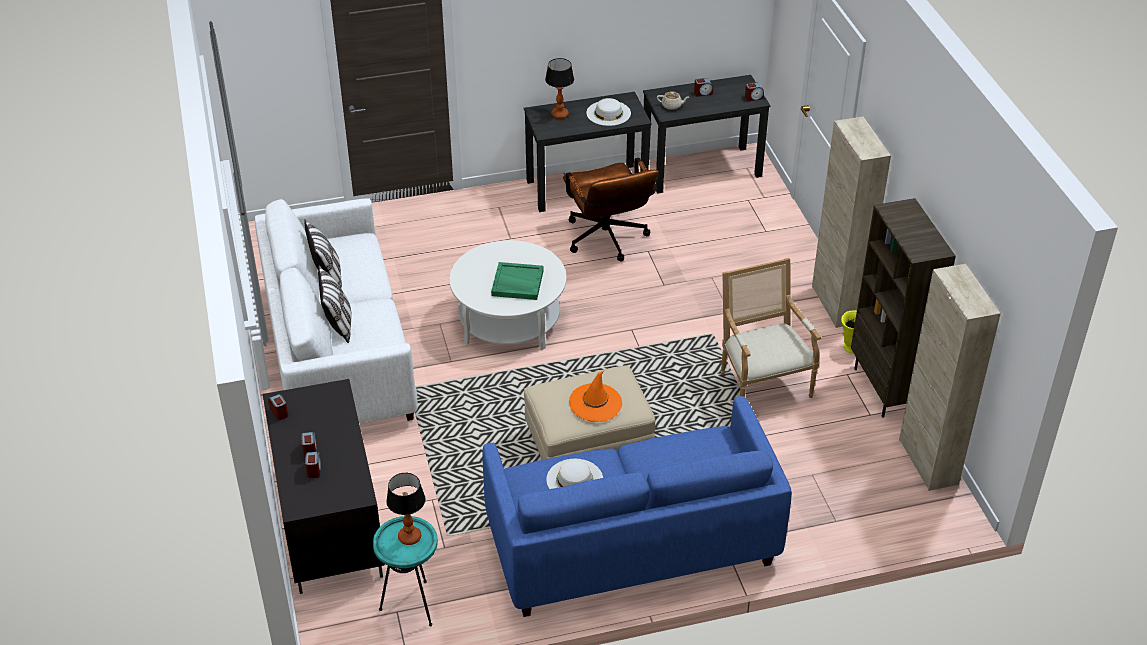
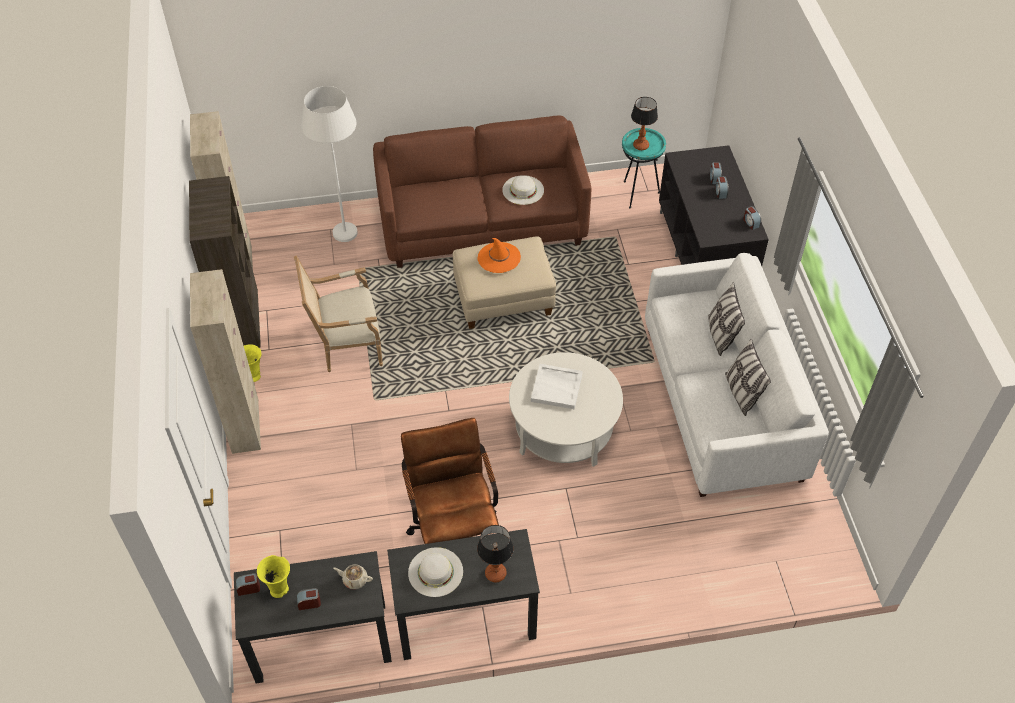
camera: 175 degrees left, 10 degrees up
(517, 283) = (557, 387): green tray -> white tray
(631, 542) = (482, 224): blue sofa -> brown sofa
(729, 98) = (280, 589): none -> yellow vase
(761, 383) = (346, 345): armchair -> armchair turned 90 degrees clockwise
(820, 531) = (343, 223): none -> white floor lamp

